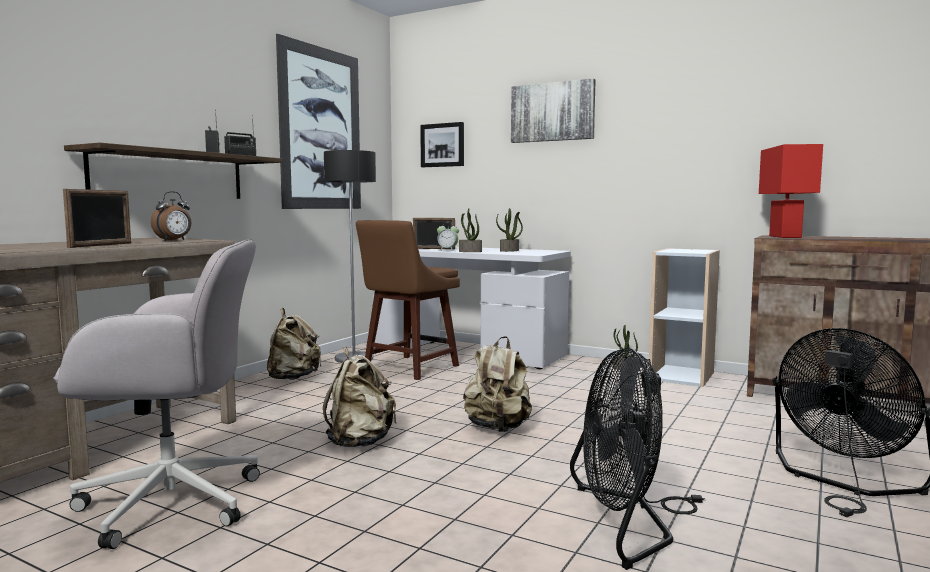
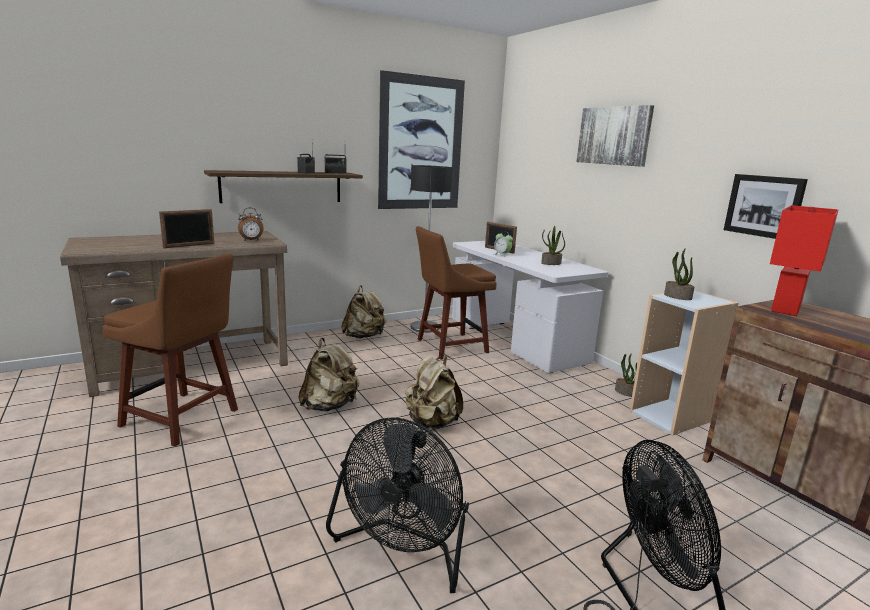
camera: 30 degrees right, 10 degrees up
(173, 504) = (183, 419): grey office chair -> brown stool
(442, 145) = (530, 157): picture -> picture (764, 206)
(470, 251) = (514, 260): potted plant -> potted plant (677, 297)
(631, 520) = (400, 544): black fan -> black fan turned 90 degrees counterclockwise

